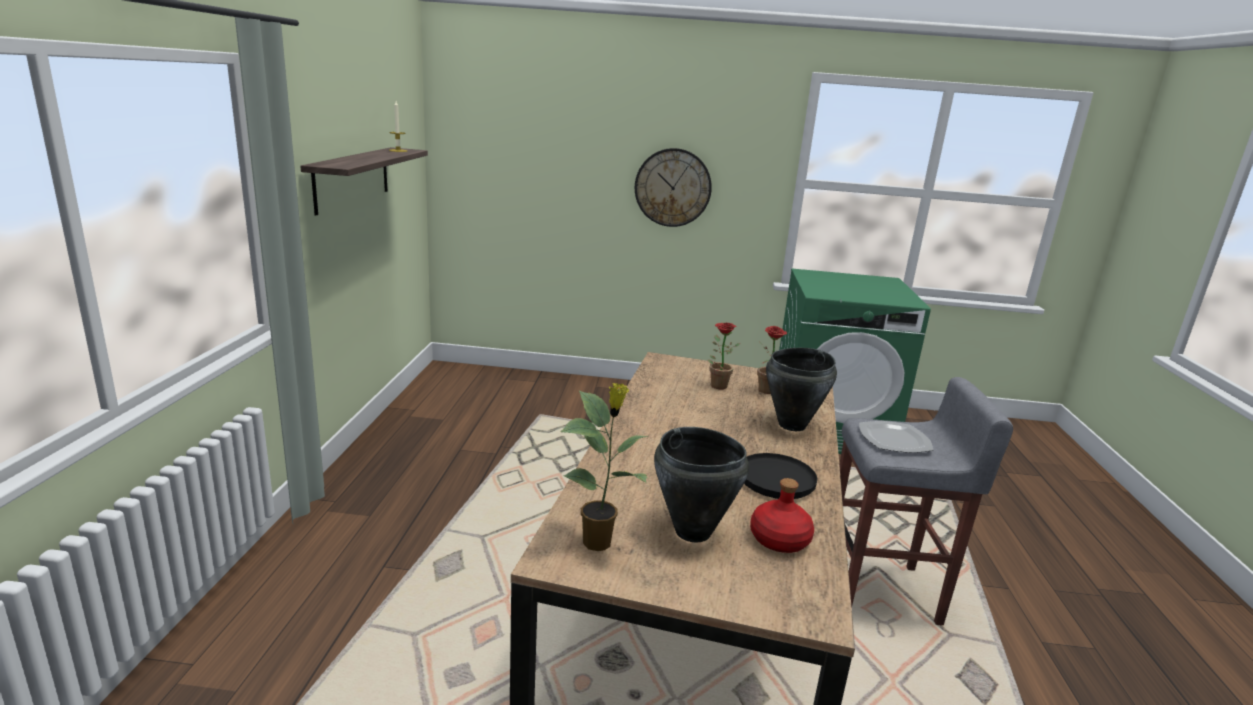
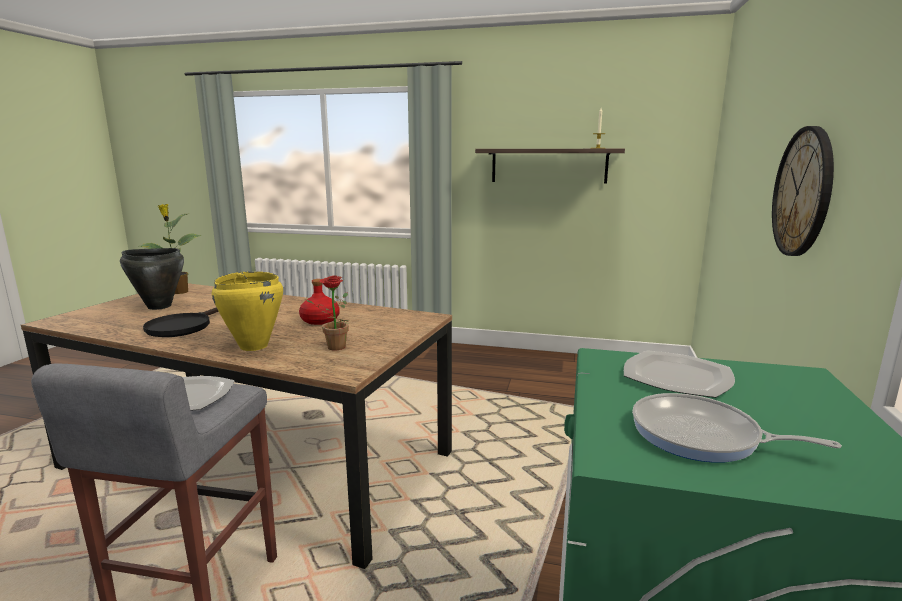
camera: 100 degrees right, 5 degrees down
(716, 384) = (360, 330): potted plant -> none
(779, 540) = (118, 322): red bottle -> red bottle (319, 320)
(792, 425) = (253, 346): black cooking pot -> yellow cooking pot
(829, 287) = (677, 378): none -> plate
(882, 292) = (701, 436): none -> frying pan

